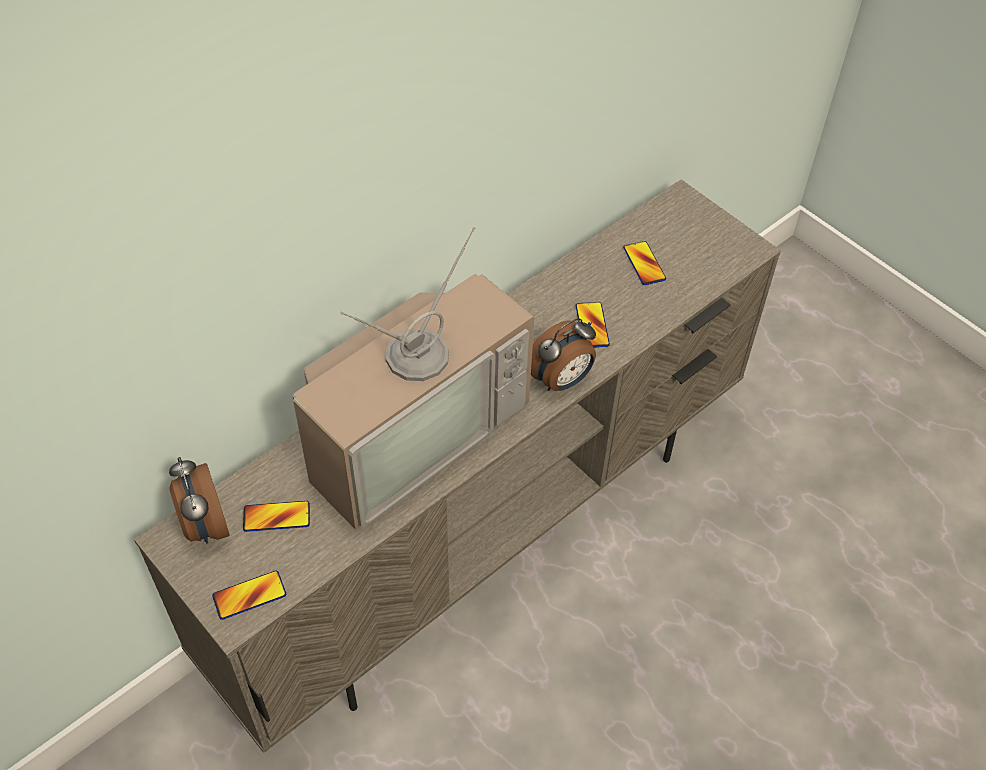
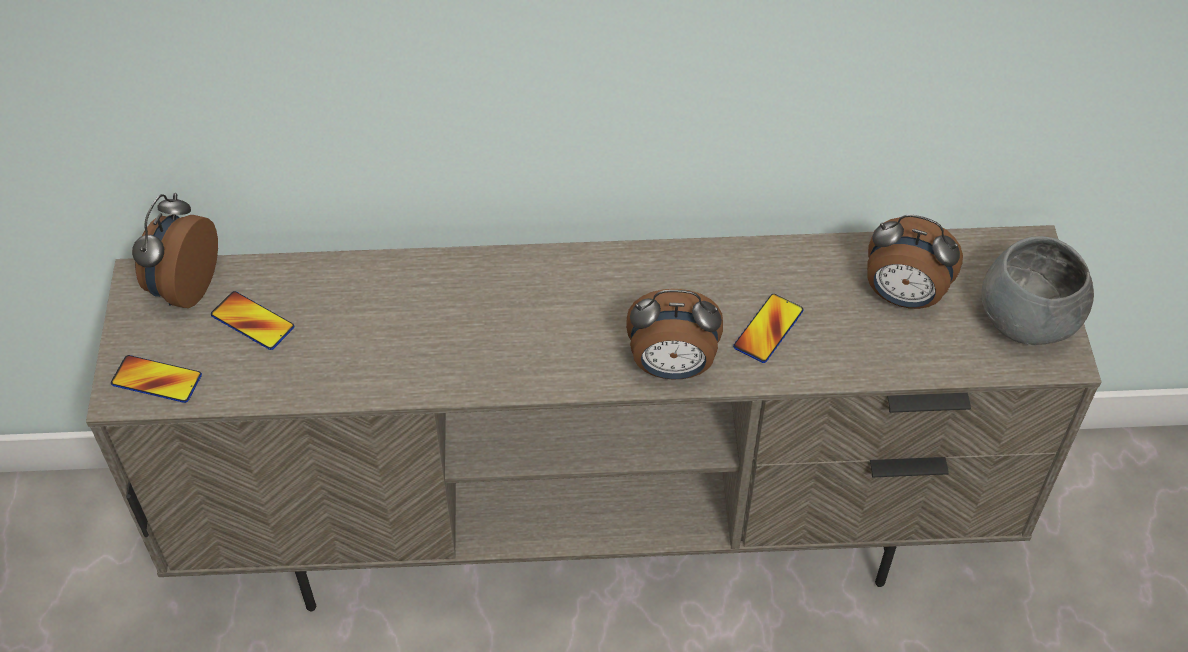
camera: 40 degrees right, 0 degrees up
(412, 430) = (463, 320): television -> none
(644, 264) = (903, 297): phone -> alarm clock
(717, 239) = (1028, 320): none -> grey bowl

